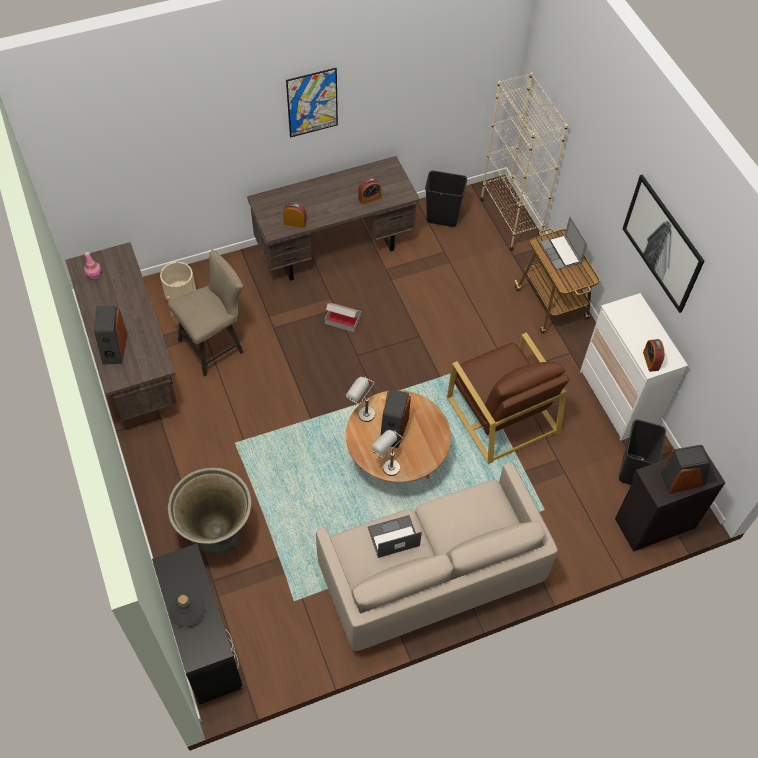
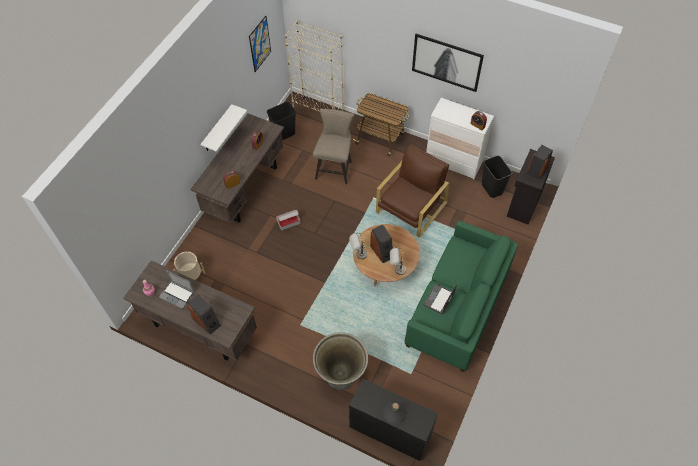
camera: 40 degrees left, 0 degrees up
(215, 345) = (235, 285): beige stool -> beige stool (335, 168)
(312, 102) = (204, 107): picture -> picture (260, 44)
(328, 146) = (217, 129): none -> white shelf
(430, 574) = (457, 307): beige sofa -> green sofa
(502, 413) = (411, 207): brown armchair -> brown armchair turned 75 degrees counterclockwise
(561, 253) = (377, 106): laptop -> laptop (177, 294)

